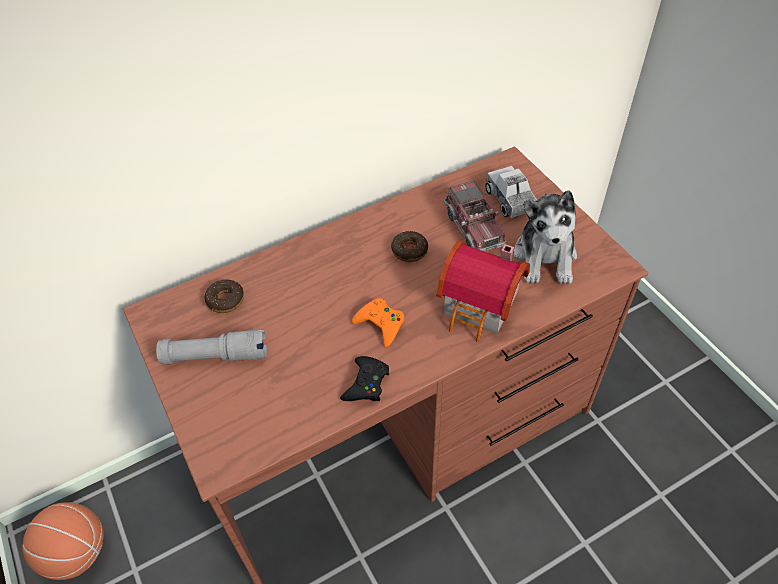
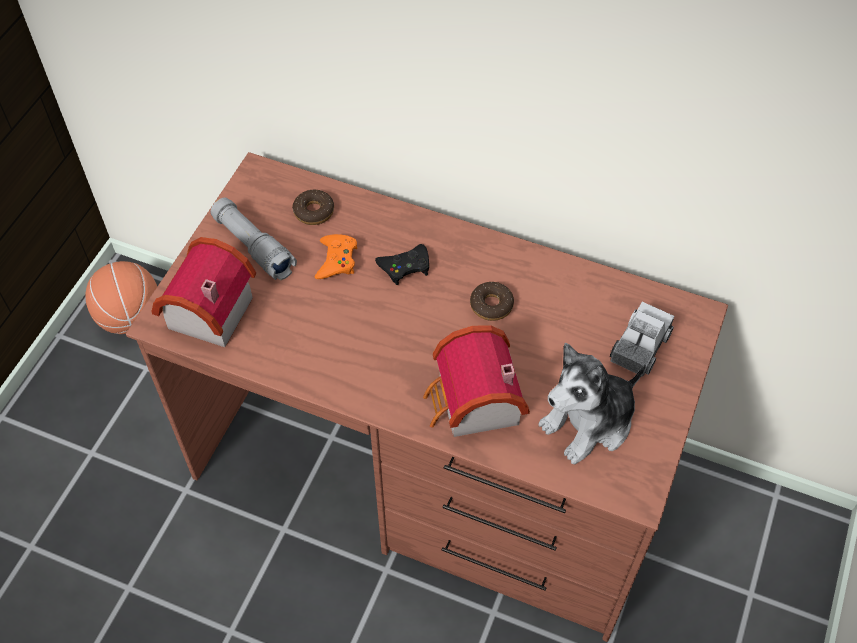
camera: 50 degrees right, 5 degrees up
(242, 427) = (204, 313): none -> toy house
(366, 383) = (314, 369): black game controller -> black game controller (405, 267)
(380, 324) = (385, 339): orange game controller -> orange game controller (336, 260)
(473, 227) = (571, 338): toy truck -> none

